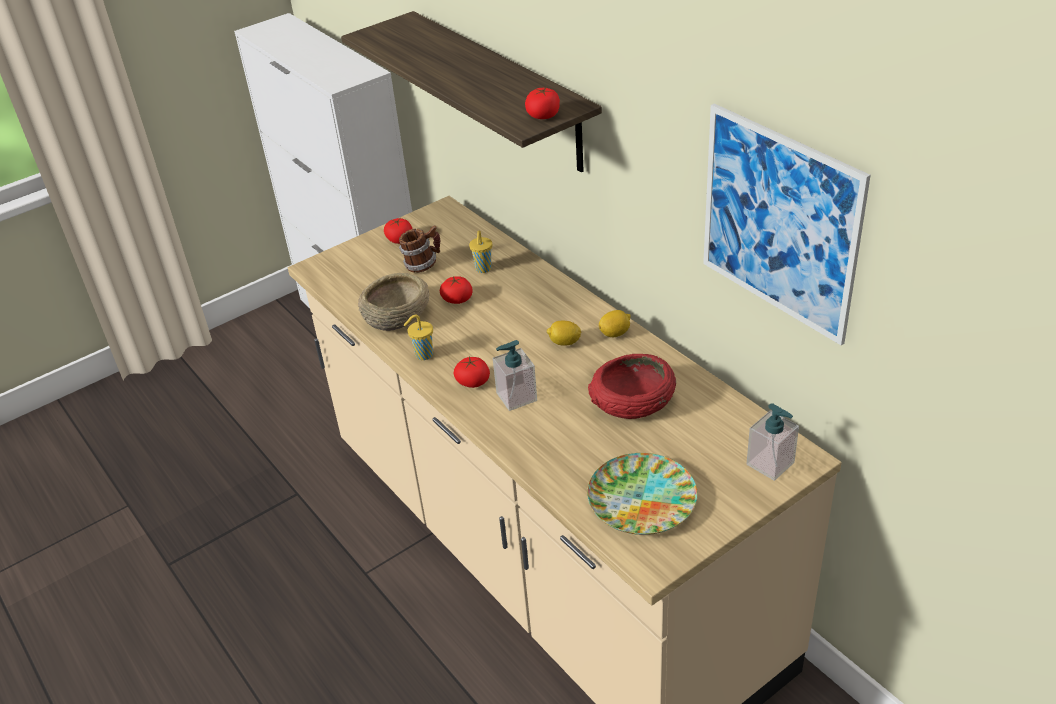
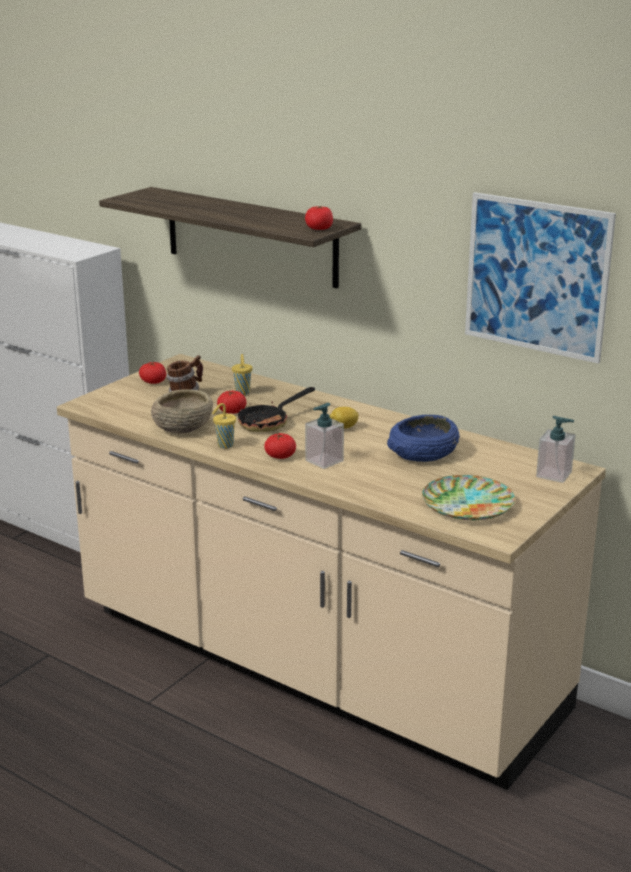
camera: 20 degrees left, 15 degrees down
(488, 323) = (269, 422): none -> frying pan
(615, 333) = (382, 418): lemon -> none
(633, 401) = (424, 453): red bowl -> blue bowl

